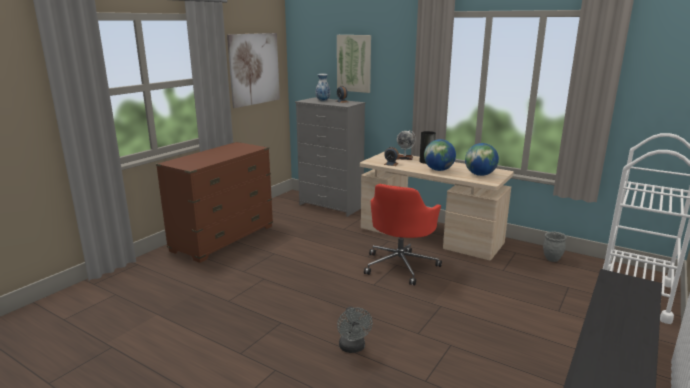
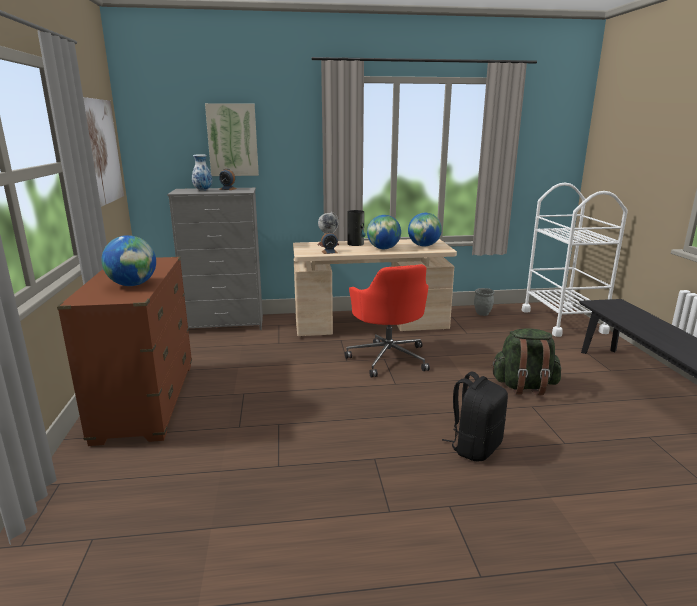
camera: 40 degrees left, 0 degrees up
(207, 160) = (133, 285): none -> globe
(353, 348) = (475, 447): grey fan -> black backpack
(473, 329) = (524, 386): none -> green backpack

